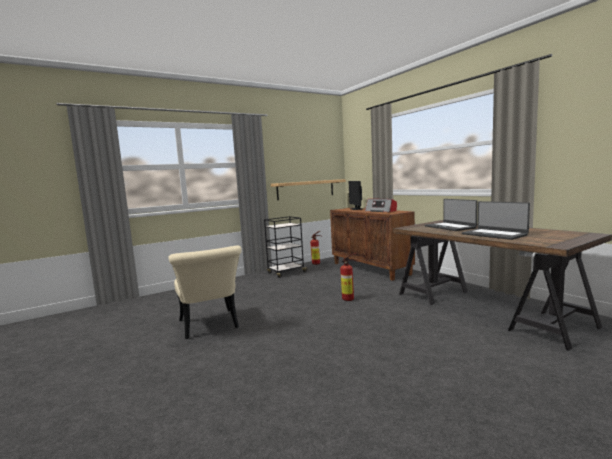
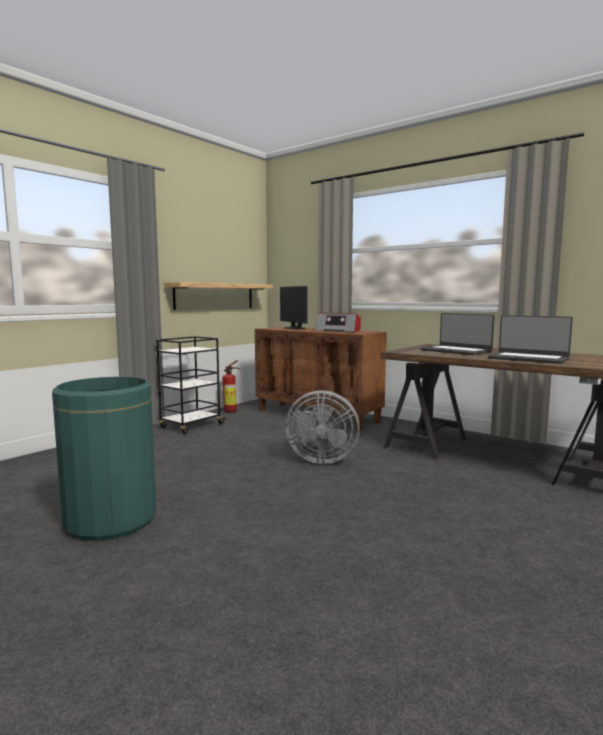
camera: 20 degrees left, 0 degrees up
(210, 326) = (111, 520): beige chair -> green trash can
(350, 299) = (320, 459): fire extinguisher -> grey fan

